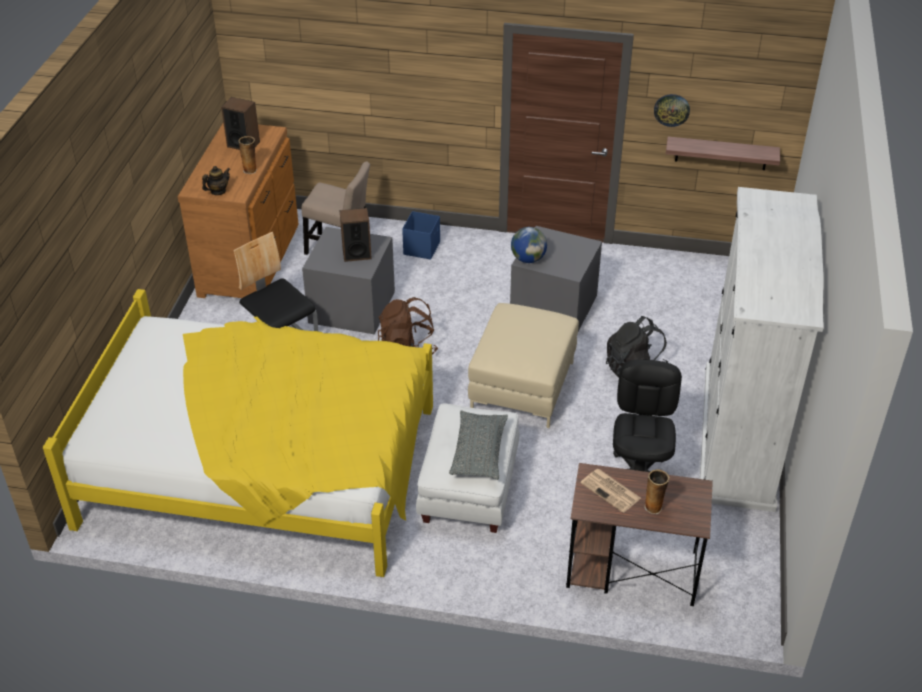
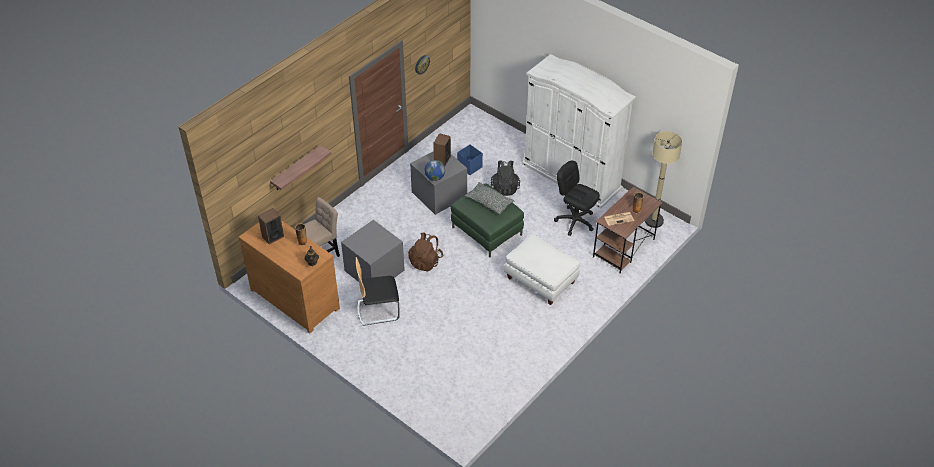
camera: 60 degrees left, 5 degrees up
(263, 464) = (469, 351): yellow bed -> none
(356, 253) = (376, 238): speaker -> speaker (442, 159)
(422, 248) = (348, 222): blue storage box -> blue storage box (469, 166)
(479, 452) = (550, 255): grey pillow -> grey pillow (489, 202)
(523, 386) = (487, 231): beige ottoman -> green ottoman
(721, 153) = (443, 69): shelf -> shelf (296, 168)
(738, 588) = (654, 220): none -> beige floor lamp

